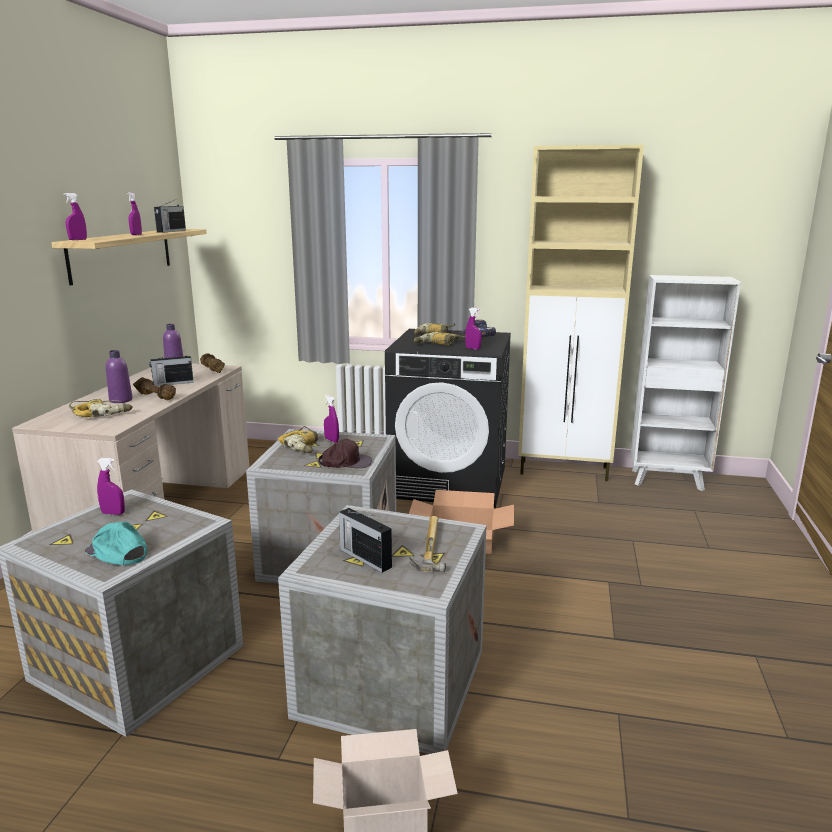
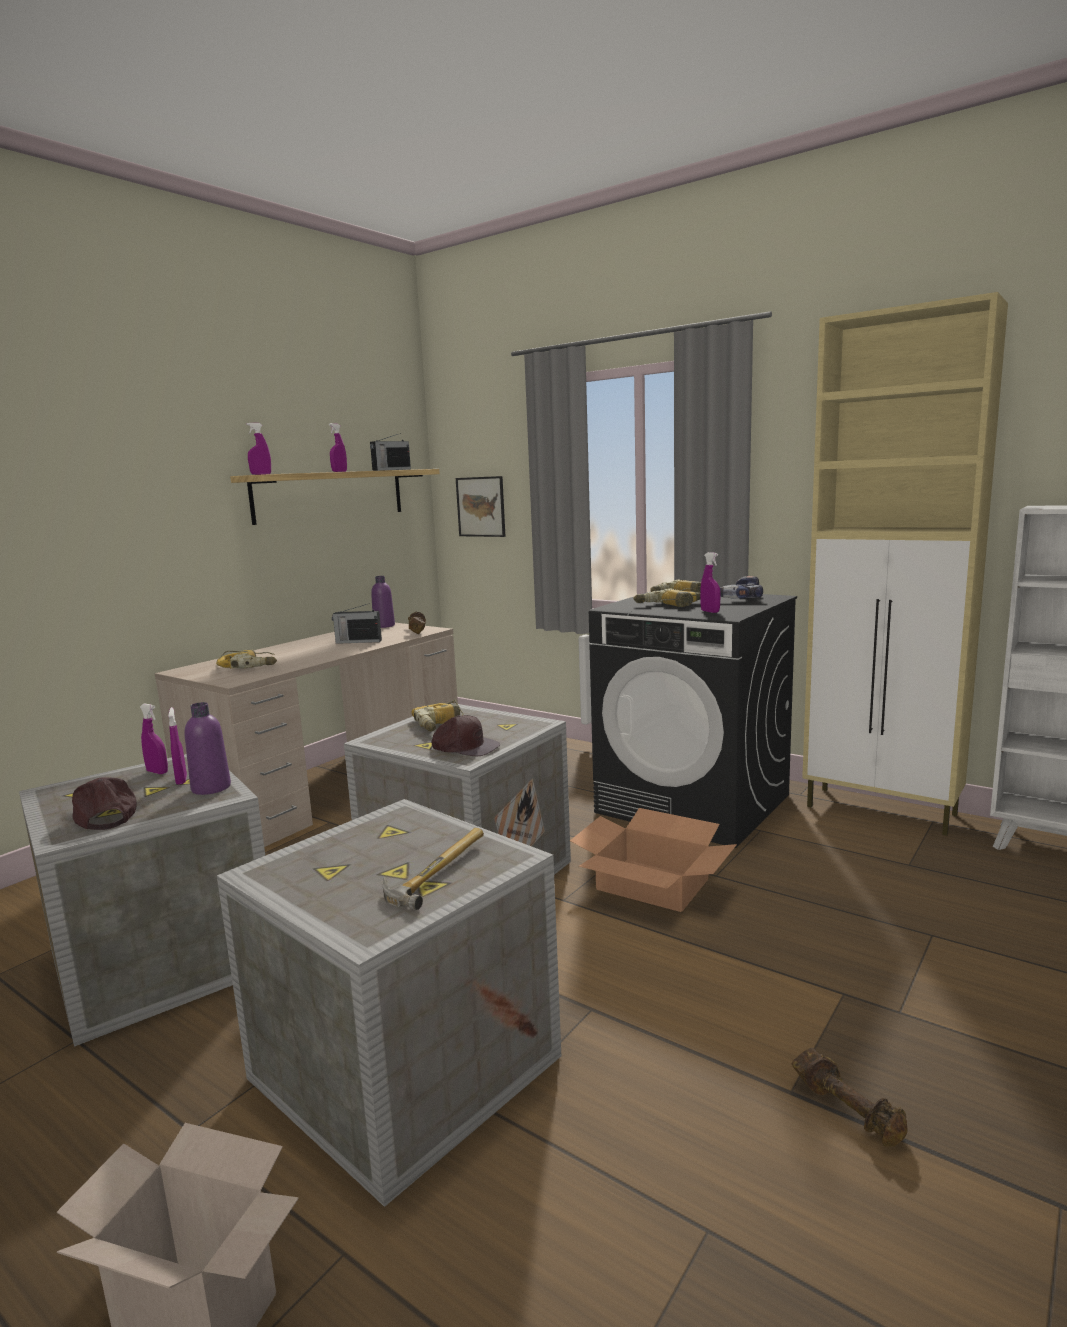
camera: 25 degrees right, 5 degrees down
(117, 553) = (104, 815): turquoise cap -> brown cap
(121, 400) = (285, 655): purple bottle -> purple bottle (211, 788)
(156, 396) = (323, 653): brown dumbbell -> brown dumbbell (849, 1110)
(239, 261) = (481, 506): none -> picture
(331, 440) = (479, 719): purple spray bottle -> purple spray bottle (181, 780)
(364, 557) = (342, 870): radio -> none

